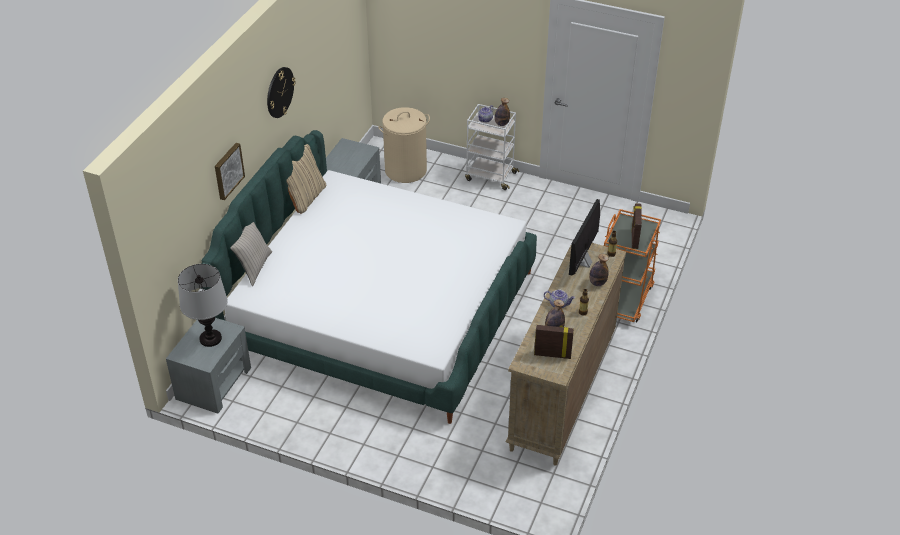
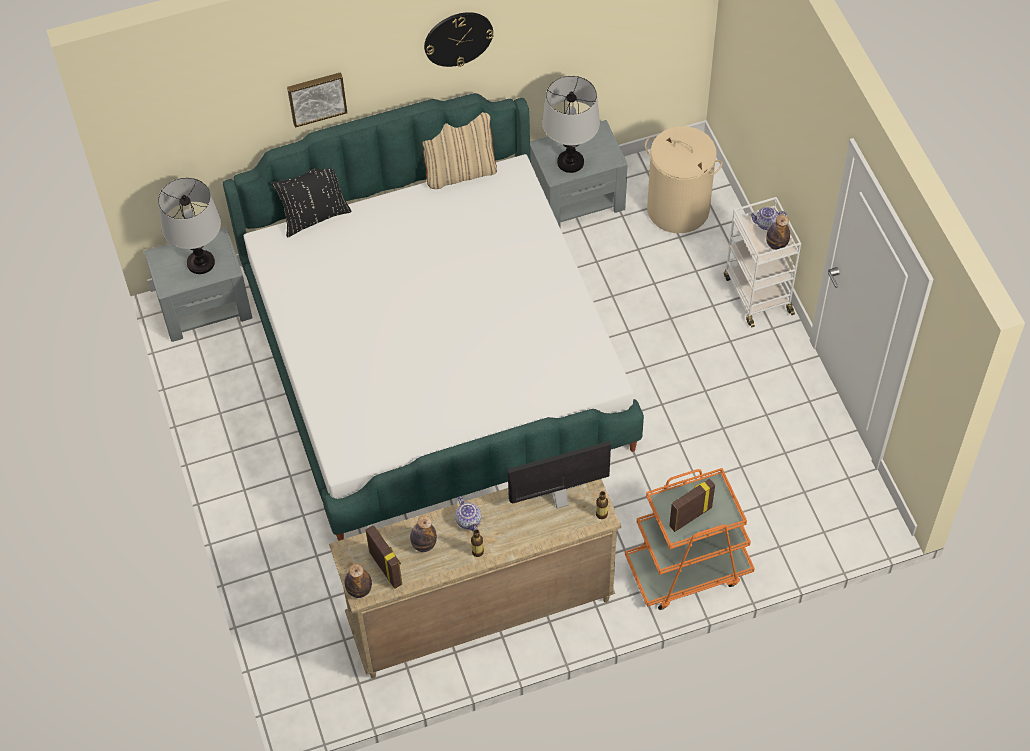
camera: 50 degrees right, 15 degrees up
(254, 267) = (314, 216): beige pillow -> black pillow
(350, 164) = (570, 162): none -> table lamp
(597, 283) = (539, 533): bottle -> bottle (359, 590)

